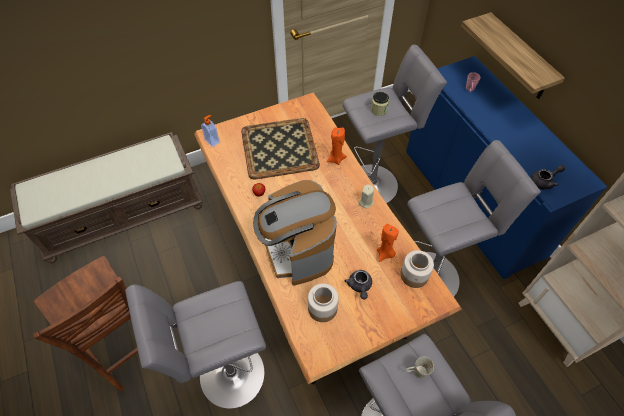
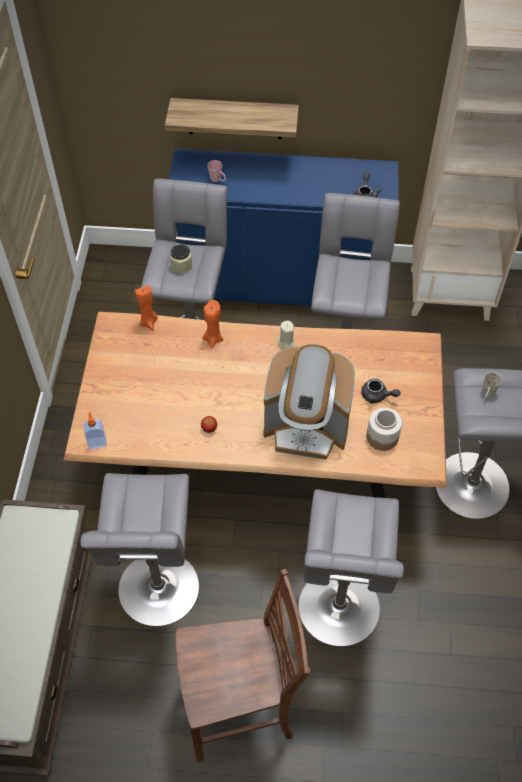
camera: 60 degrees left, 0 degrees up
(187, 257) = (158, 594): none -> grey stool
(280, 147) = (158, 381): tray -> none
(385, 254) = (355, 358): orange candle -> orange candle (149, 322)
(414, 275) = (391, 348): jar -> none

